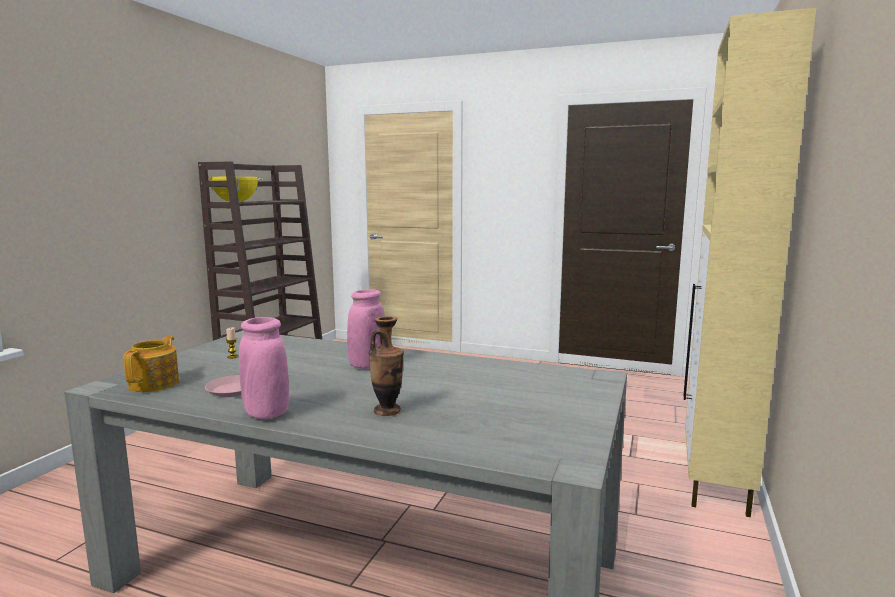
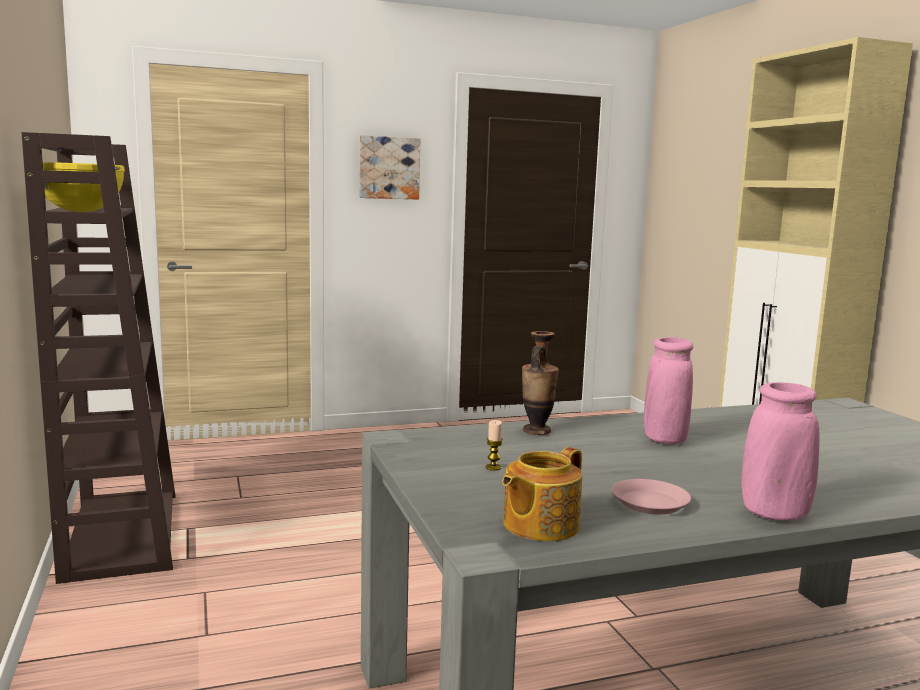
camera: 40 degrees left, 0 degrees up
(155, 383) = (539, 525): teapot -> teapot turned 105 degrees counterclockwise
(387, 411) = (840, 477): vase -> vase (537, 431)
(506, 170) = (389, 168): none -> picture

